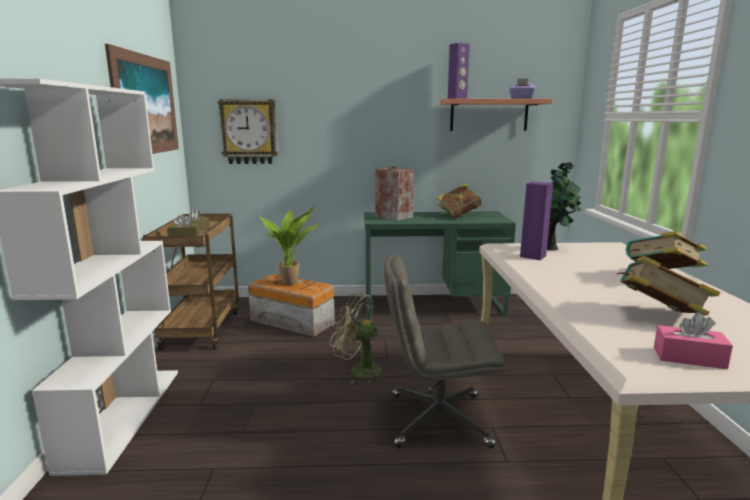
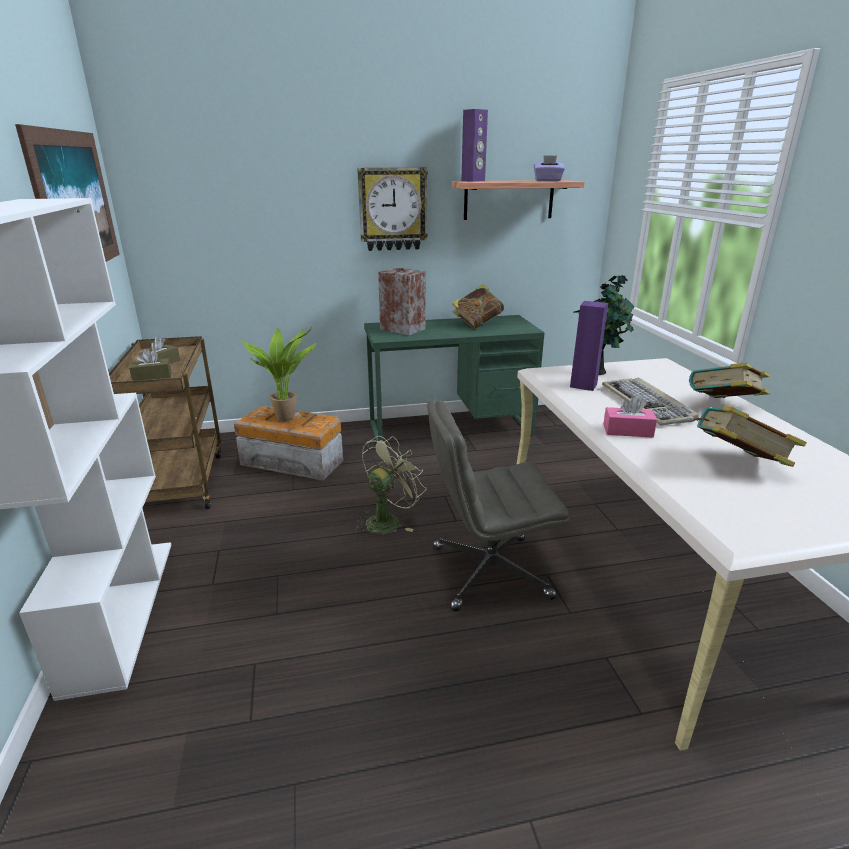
camera: 10 degrees left, 10 degrees up
(249, 132) = (211, 226): wall clock -> wall clock (392, 209)
(358, 371) = (387, 520): green fan -> green fan turned 120 degrees clockwise
(588, 271) = (648, 404): none -> keyboard
(689, 358) = (783, 518): pink tissue box -> pink tissue box (627, 431)

